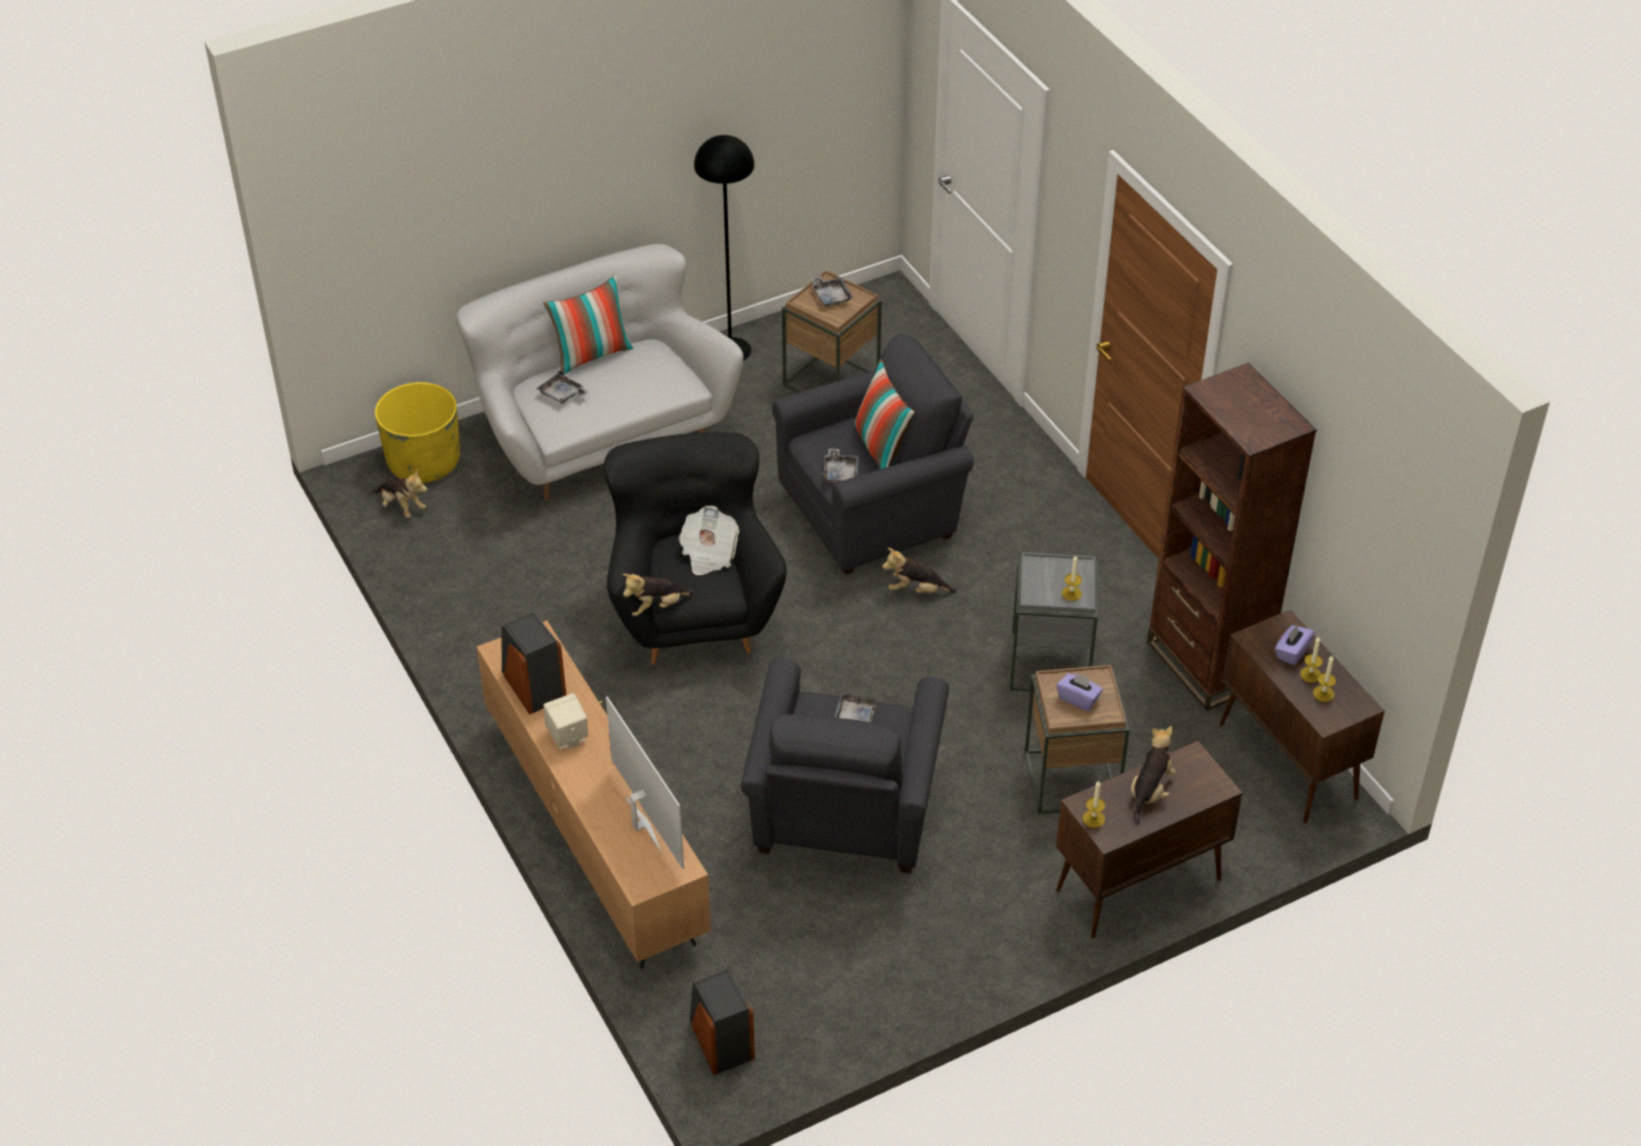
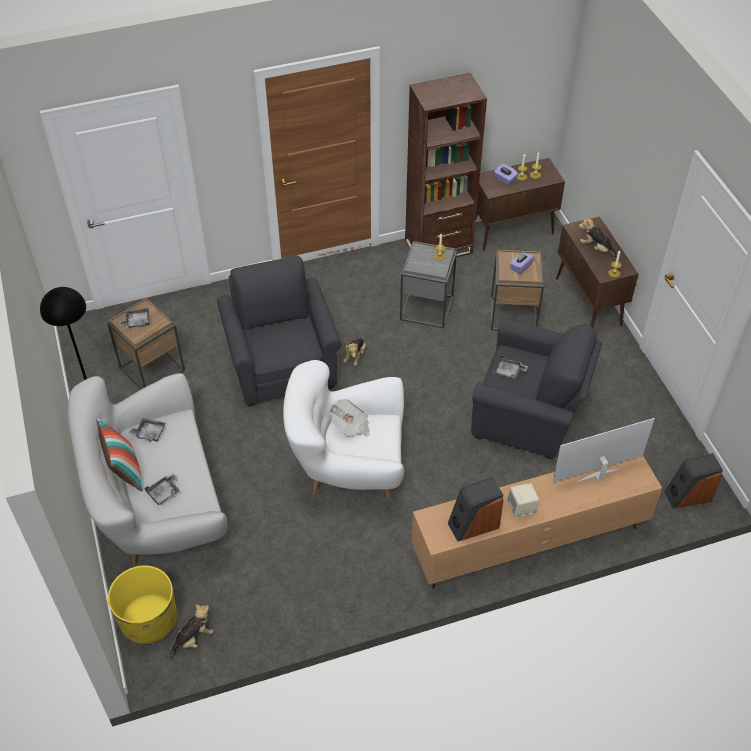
camera: 80 degrees left, 5 degrees up
(656, 607) = (393, 459): plush toy -> none
(693, 613) = (349, 469): black armchair -> white armchair
(840, 472) = (296, 348): grey tray -> grey tray (149, 433)
(882, 448) = (279, 326): pillow -> none

